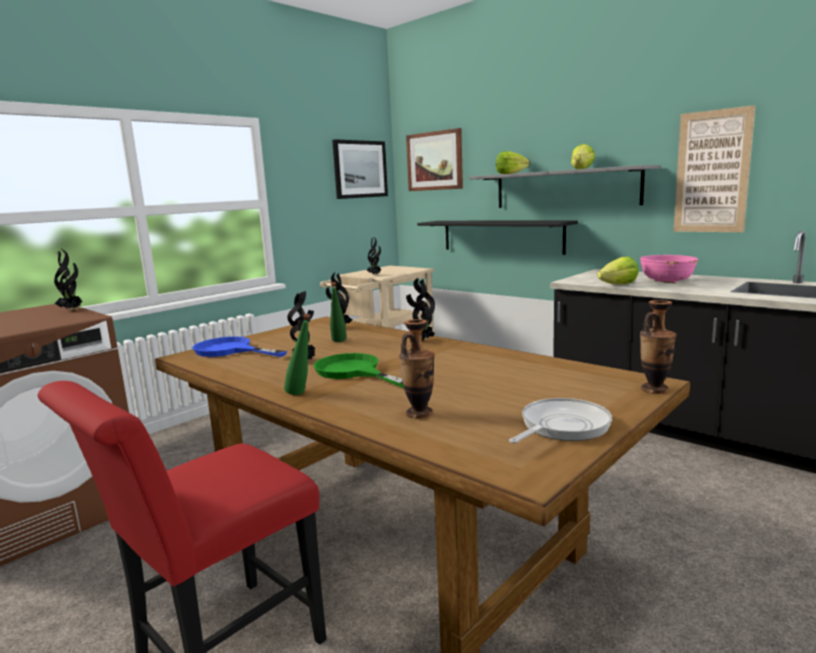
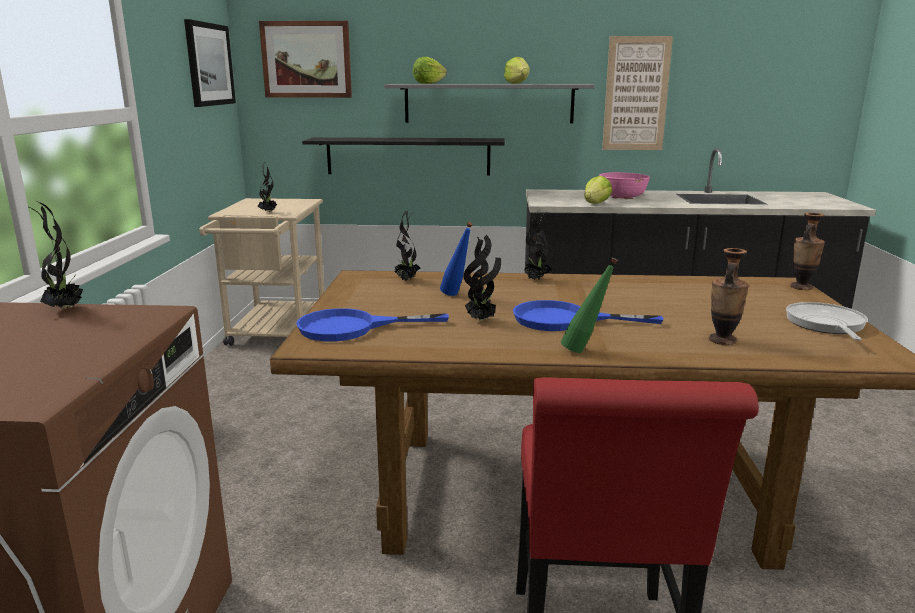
camera: 40 degrees left, 5 degrees up
(339, 342) = (456, 296): green bottle -> blue bottle
(354, 372) = (565, 320): green frying pan -> blue frying pan

